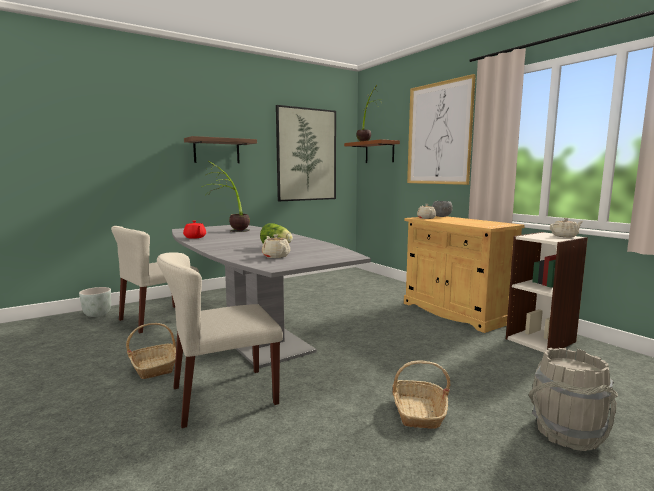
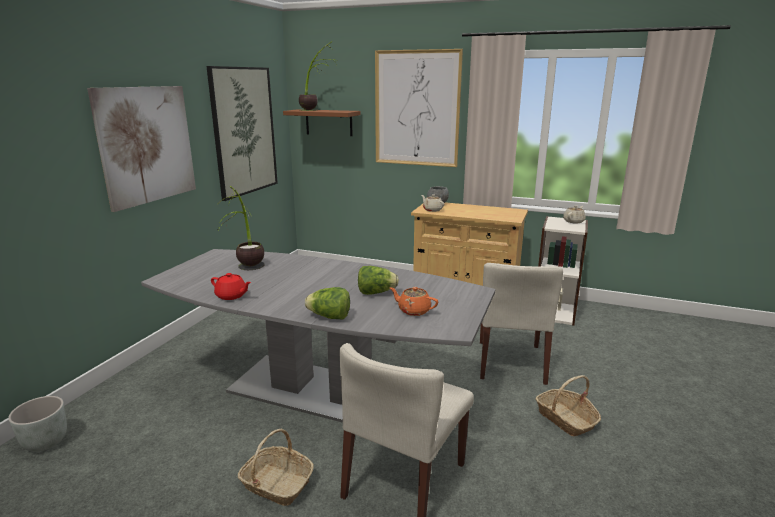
camera: 35 degrees left, 10 degrees up
(158, 319) = (163, 414): beige chair -> beige chair (511, 362)
(216, 151) = (147, 145): shelf -> picture
(218, 250) = (329, 317): none -> lettuce
(275, 256) = (413, 310): beige teapot -> orange teapot
(567, 433) = (657, 394): grey bucket -> none

